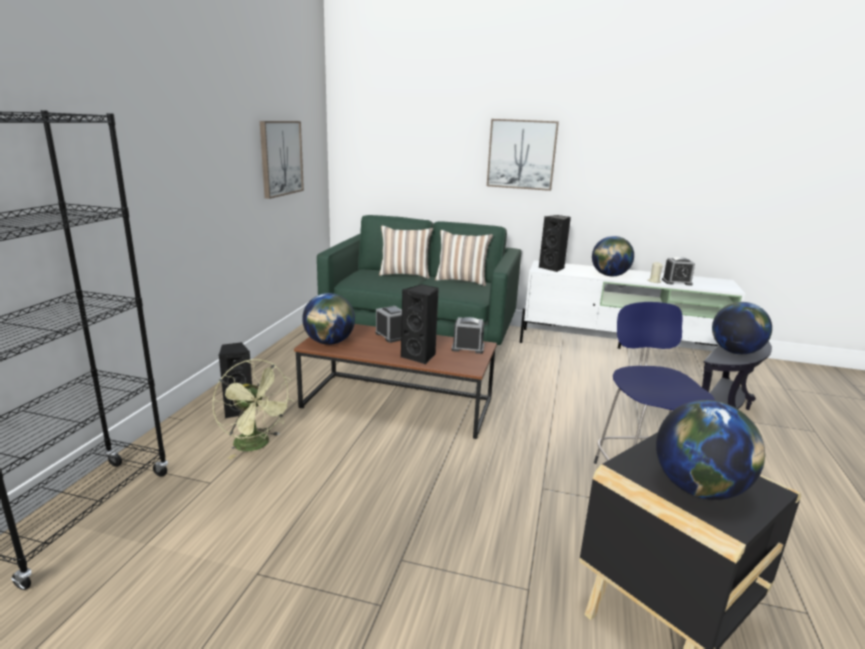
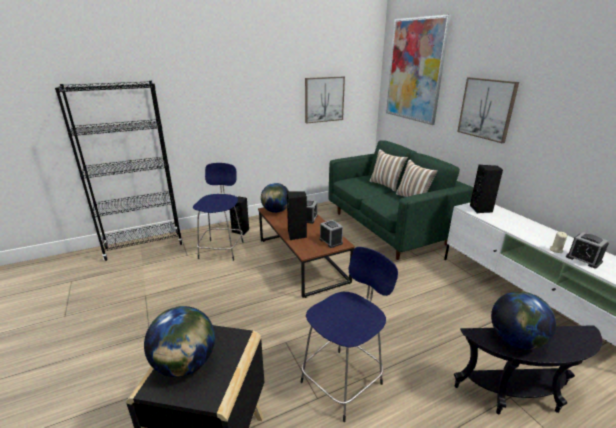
camera: 50 degrees right, 5 degrees up
(257, 445) = (222, 249): green fan -> blue stool
(398, 112) = (415, 70): none -> picture
(609, 275) = (520, 230): globe -> none

